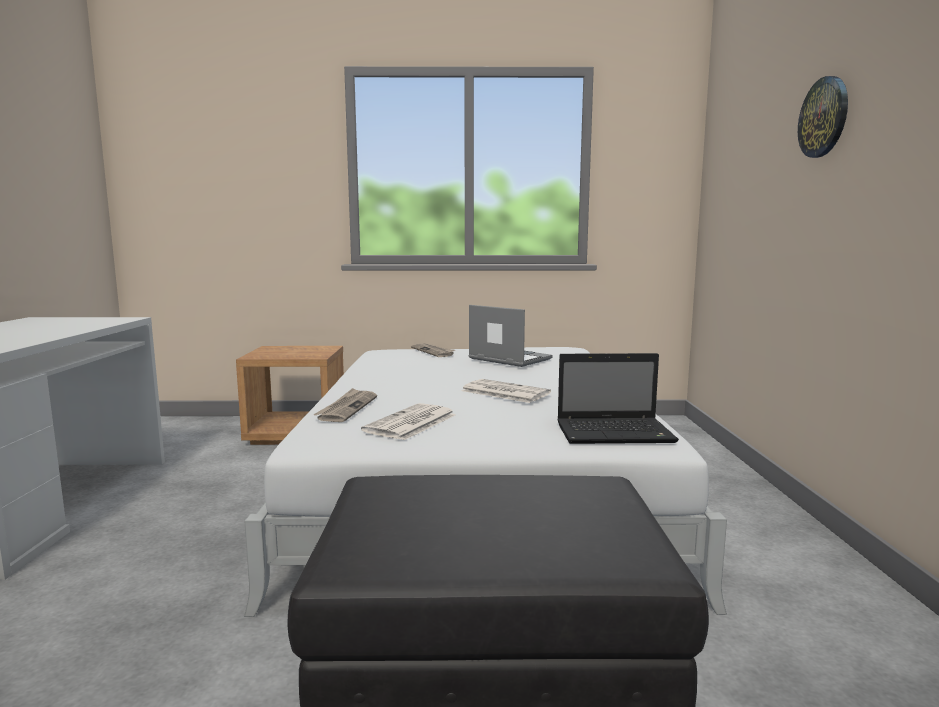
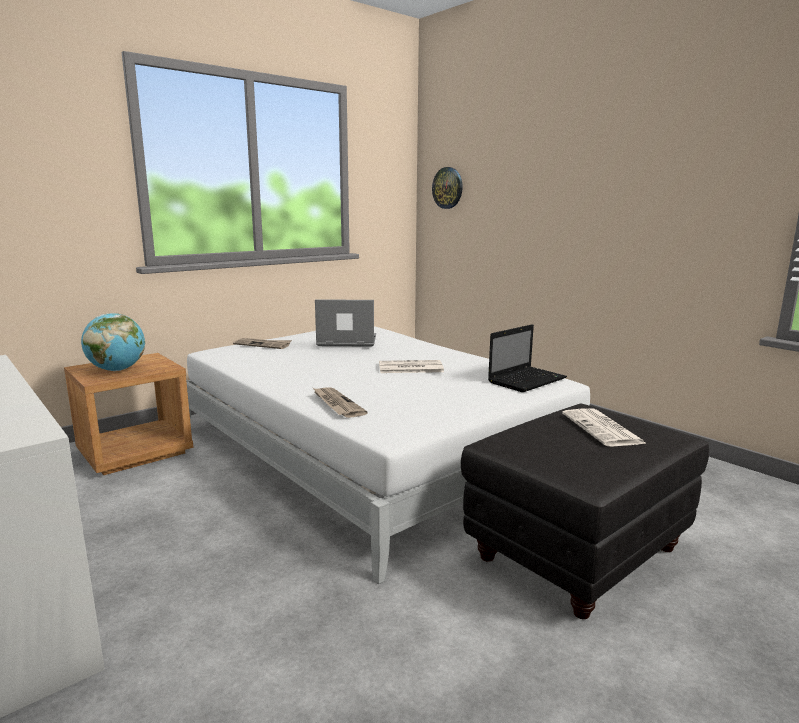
camera: 40 degrees left, 5 degrees up
(283, 352) = (117, 370): none -> globe
(410, 423) = (411, 403): newspaper -> newspaper (603, 429)
(824, 117) = (552, 161): wall clock -> wall clock (448, 188)

